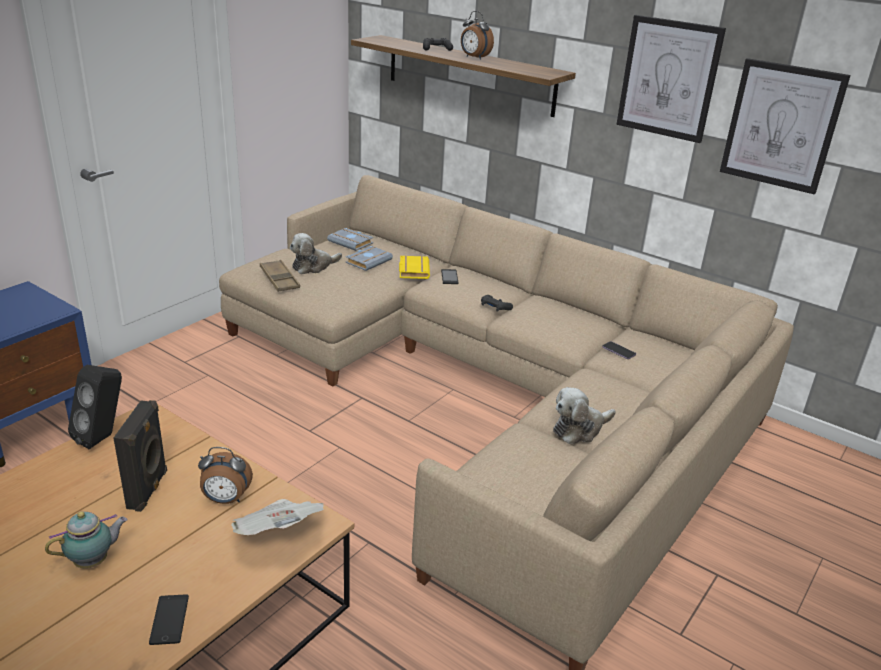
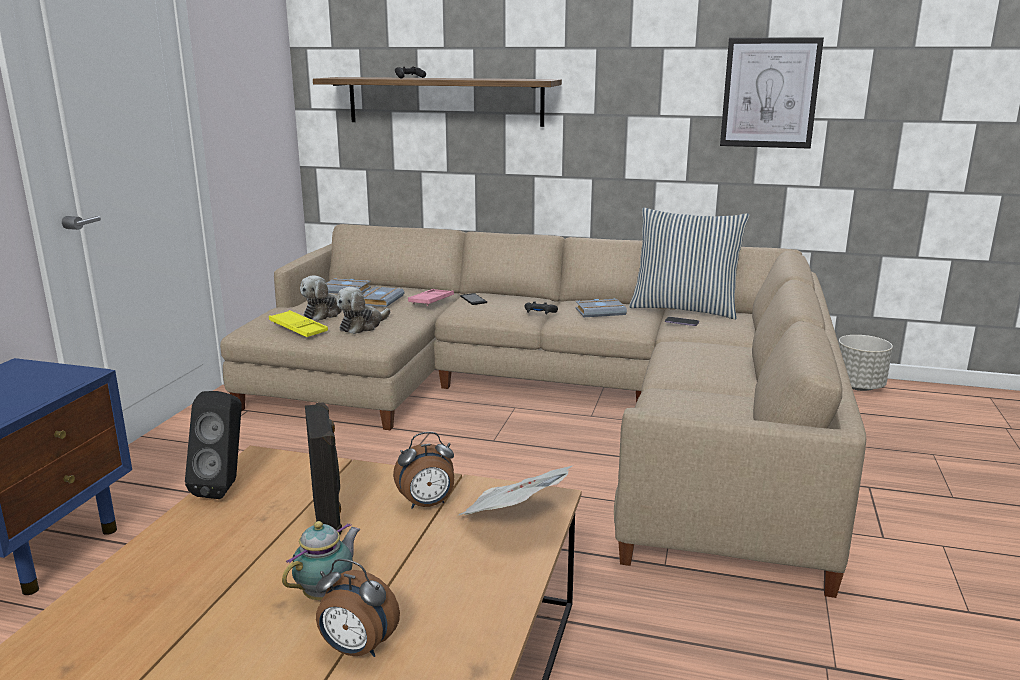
camera: 20 degrees left, 10 degrees down
(169, 620) = (473, 618): phone -> none
(279, 279) = (298, 328): brown tray -> yellow tray
(412, 270) = (431, 300): yellow book -> pink tray
(474, 58) = (455, 78): alarm clock -> alarm clock (356, 649)
(553, 319) = (601, 311): none -> grey book
(579, 429) = (708, 379): plush toy -> plush toy (362, 326)
(640, 333) = (684, 309): none -> pillow
(668, 78) = (657, 69): picture -> none
(815, 453) = (859, 386): none -> grey planter

